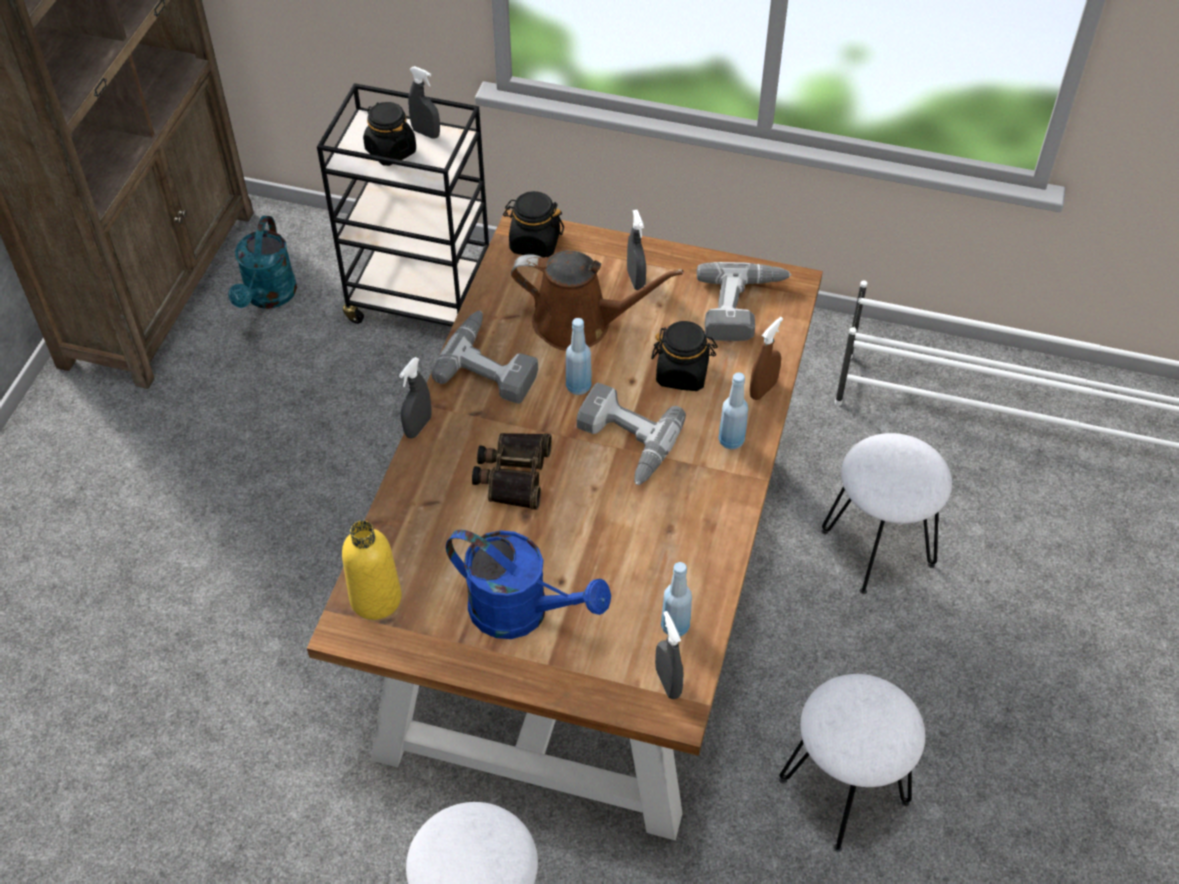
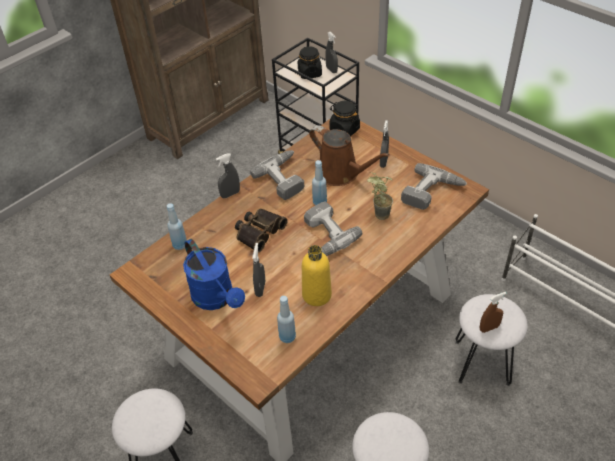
camera: 30 degrees right, 5 degrees down
(268, 297) = (252, 137): turquoise watering can -> none
(375, 598) = (155, 264): yellow bottle -> yellow bottle (316, 295)
(668, 682) = (264, 364): grey spray bottle -> grey spray bottle (260, 288)
(682, 373) = (377, 214): black jar -> potted plant
(731, 441) = (381, 256): blue bottle -> blue bottle (180, 245)
(763, 389) = (415, 236): brown spray bottle -> brown spray bottle (489, 328)

